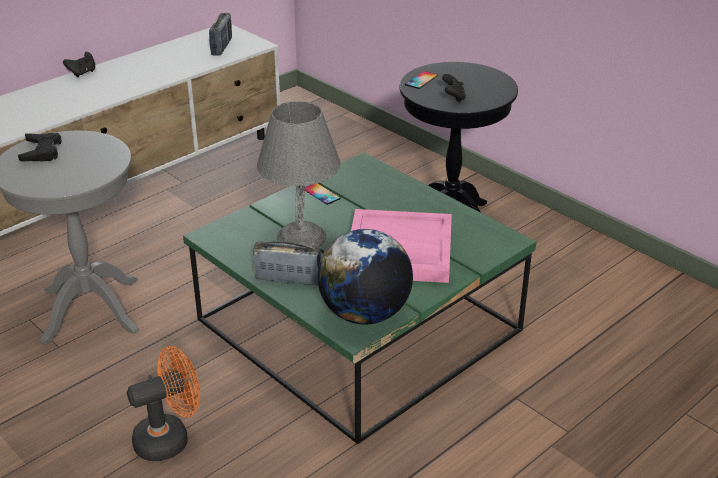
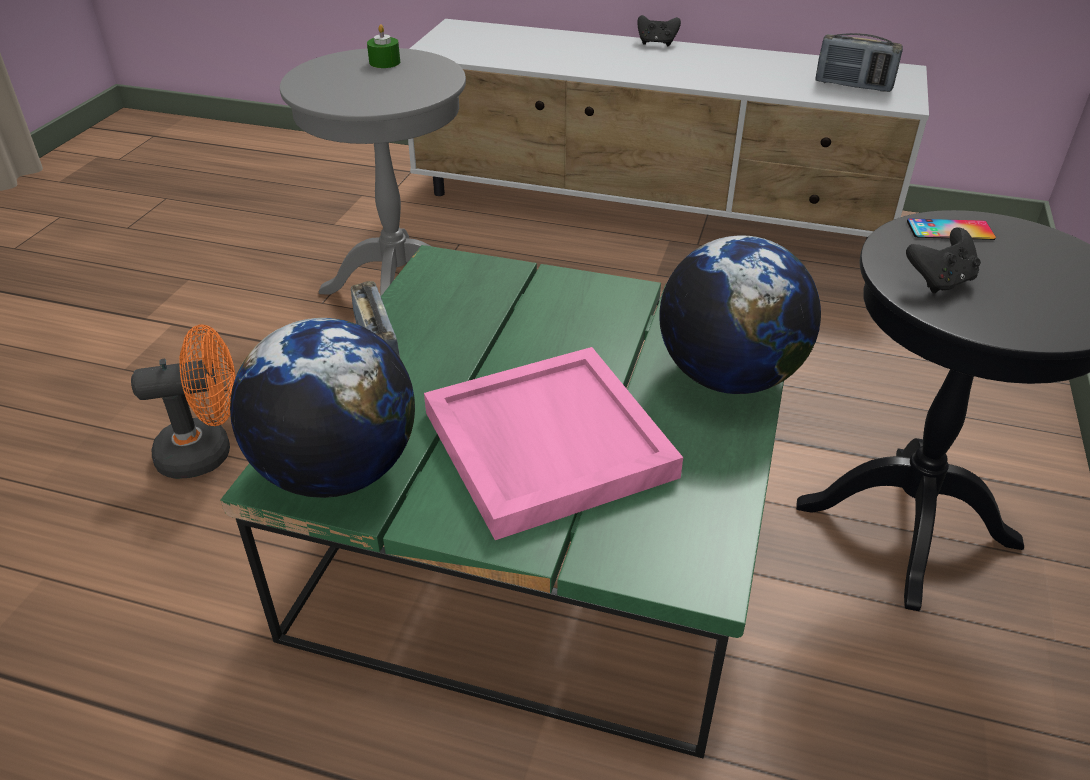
camera: 60 degrees right, 5 degrees up
(41, 151) = (384, 62): black game controller -> green candle
(170, 438) = (207, 452): orange fan -> orange fan turned 45 degrees counterclockwise
(222, 47) = (853, 85): radio -> radio turned 45 degrees clockwise
(302, 237) = (498, 335): grey table lamp -> none
(321, 194) = (630, 309): phone -> none
(398, 189) = (728, 376): none -> globe

